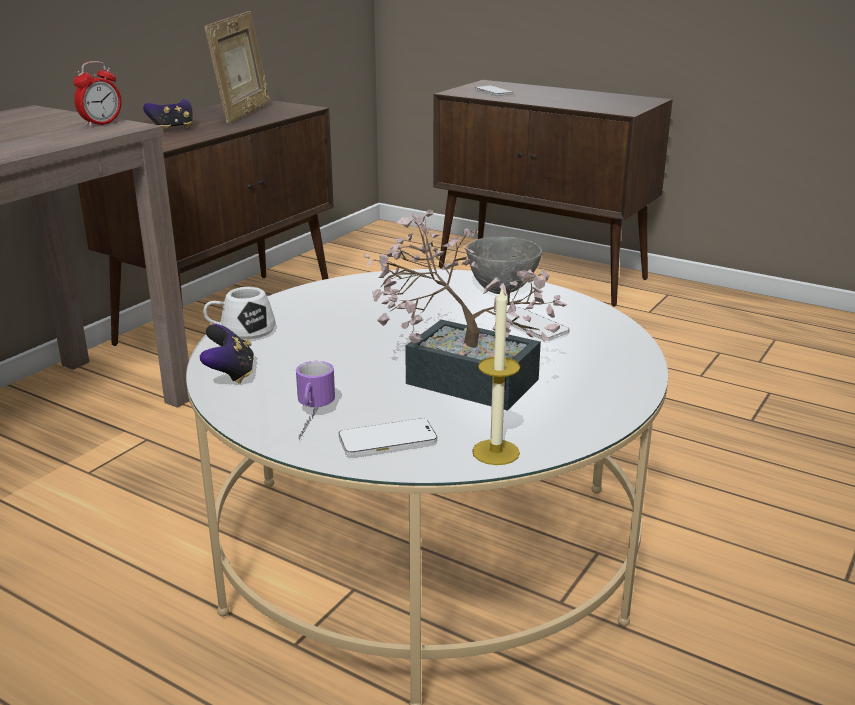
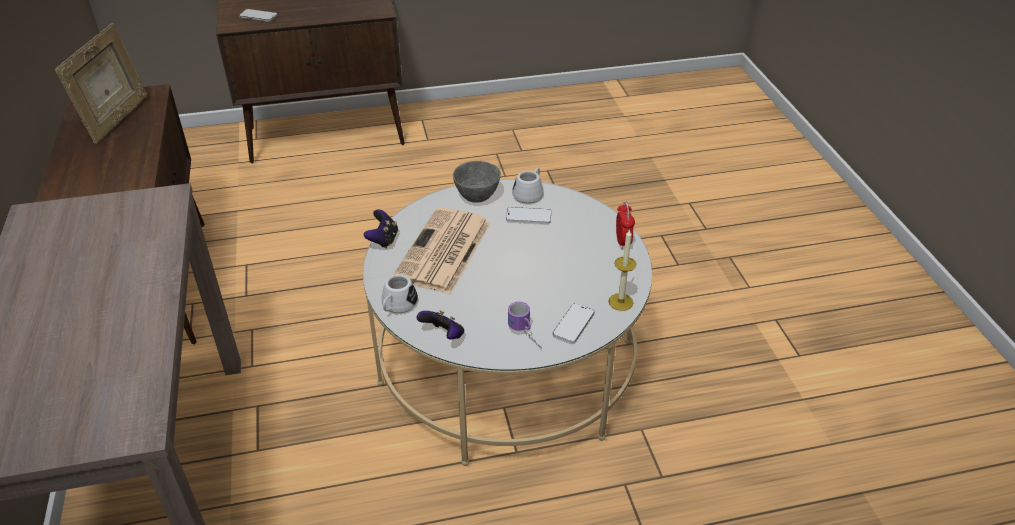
camera: 45 degrees left, 15 degrees up
(101, 124) = (141, 203): alarm clock -> alarm clock (623, 242)
(172, 129) = (100, 165): game controller -> game controller (383, 240)
(243, 114) = (117, 120): picture frame -> picture frame turned 45 degrees clockwise
(374, 314) = (443, 252): none -> newspaper
(459, 377) = (546, 269): potted plant -> none
(574, 309) = (529, 193): none -> white mug

